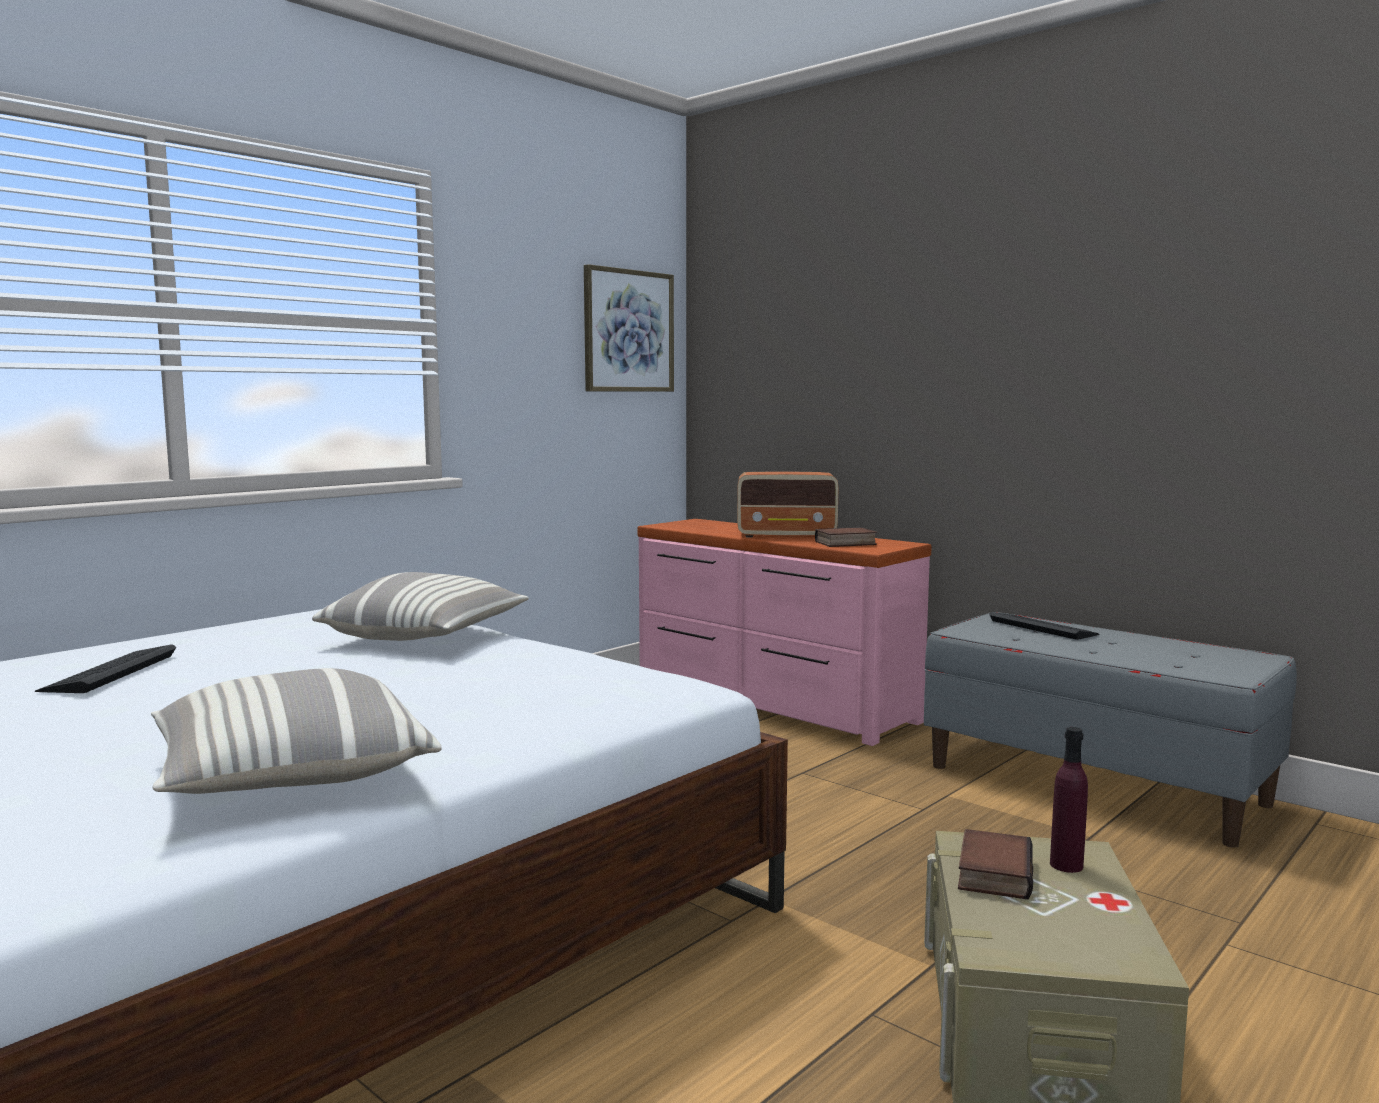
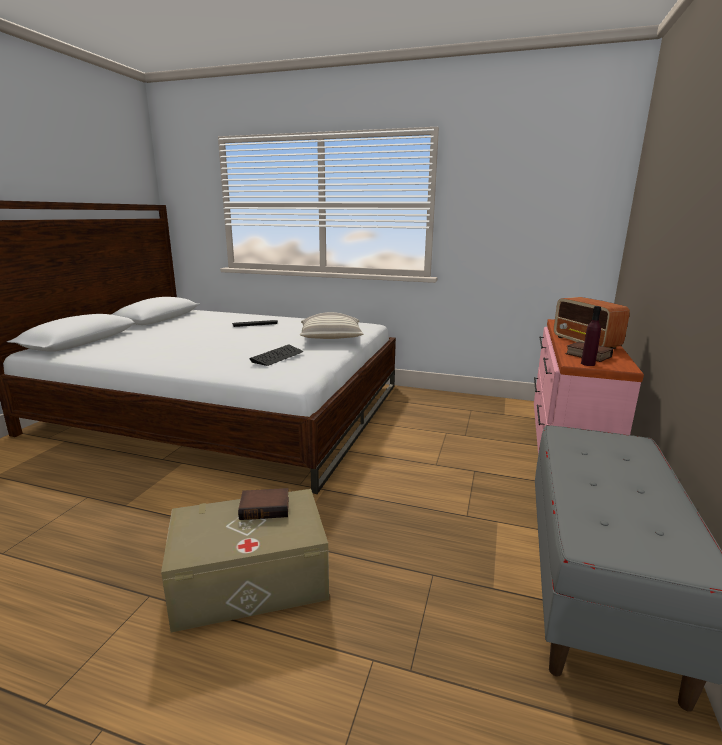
camera: 65 degrees right, 10 degrees up
(290, 776) = (170, 357): pillow -> none
(628, 331) = (571, 201): picture -> none
(1043, 627) = (629, 458): keyboard -> keyboard (277, 356)
(1066, 865) = (286, 529): purple bottle -> purple bottle (587, 364)

